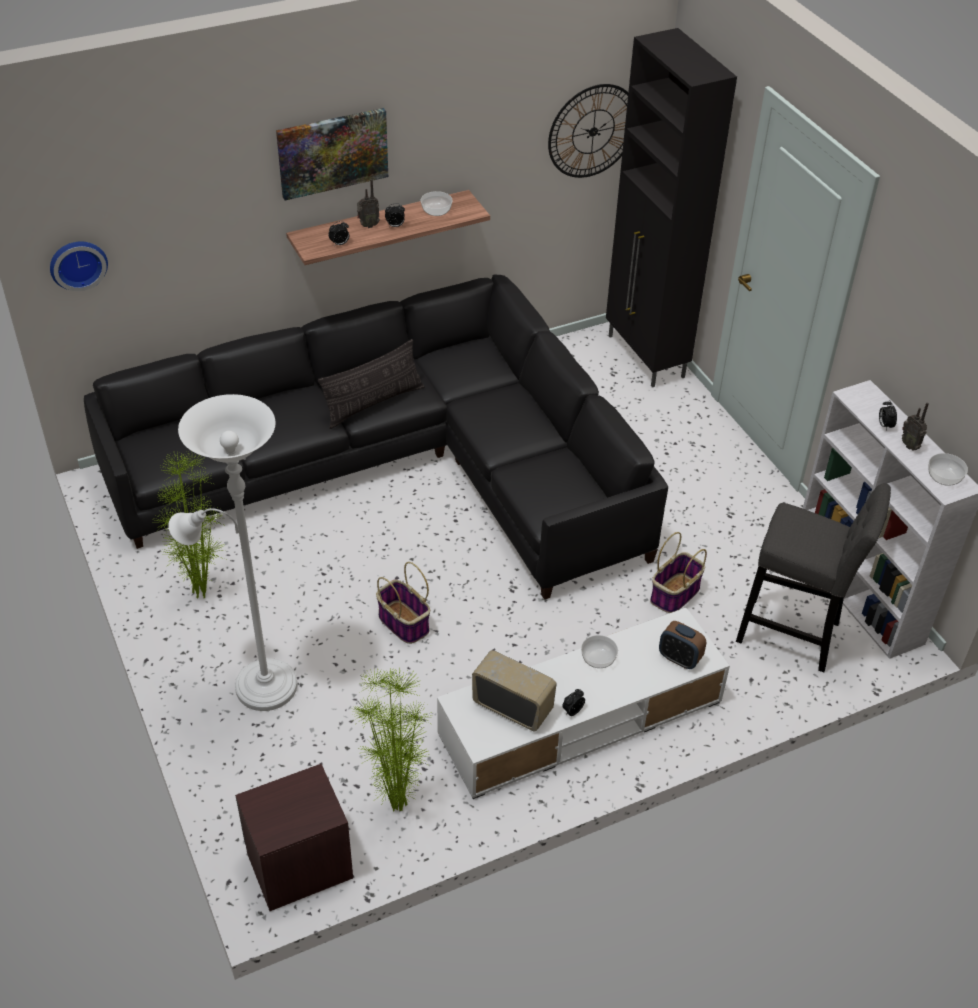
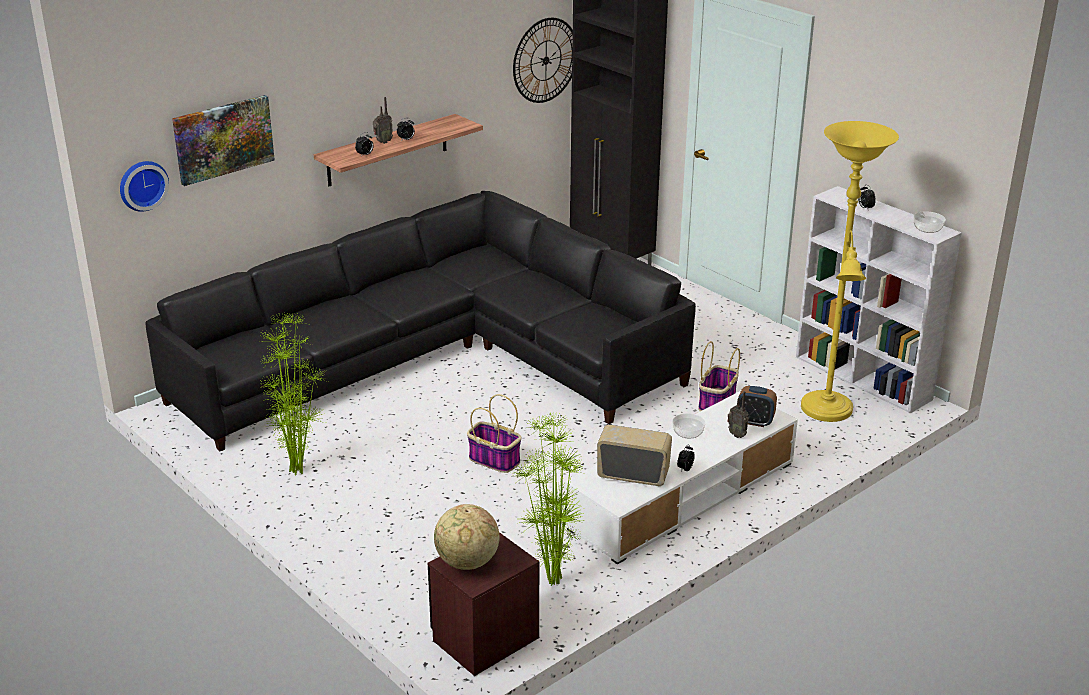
camera: 15 degrees left, 15 degrees down
(258, 684) = (382, 523): white floor lamp -> none
(274, 805) = (467, 562): none -> globe
(332, 152) = (349, 77): picture -> picture (223, 139)
(373, 403) = (410, 298): pillow -> none
(437, 210) = (436, 127): bowl -> none
(793, 635) = (827, 412): grey stool -> yellow floor lamp
(910, 445) = (891, 216): radio -> radio (737, 435)

